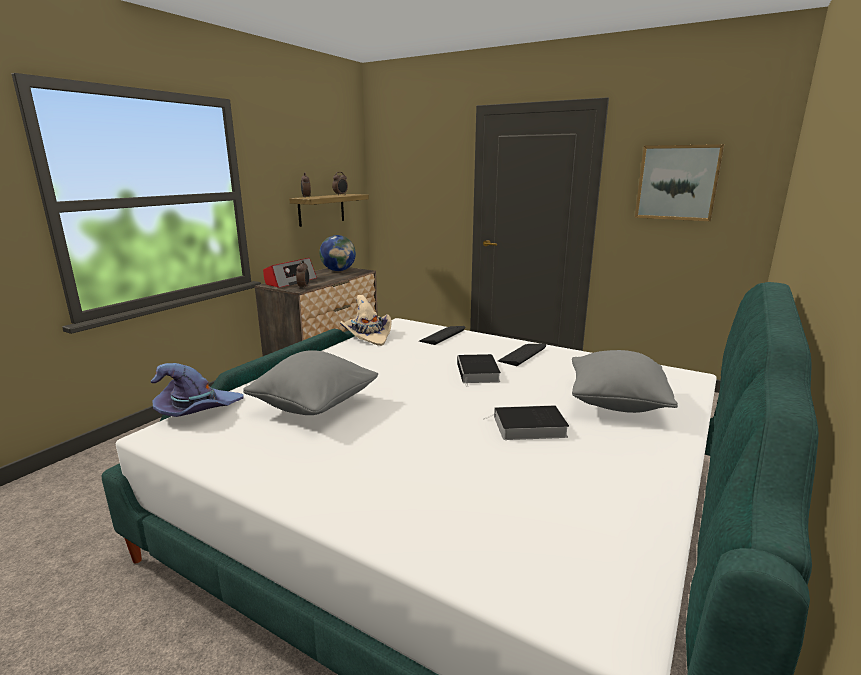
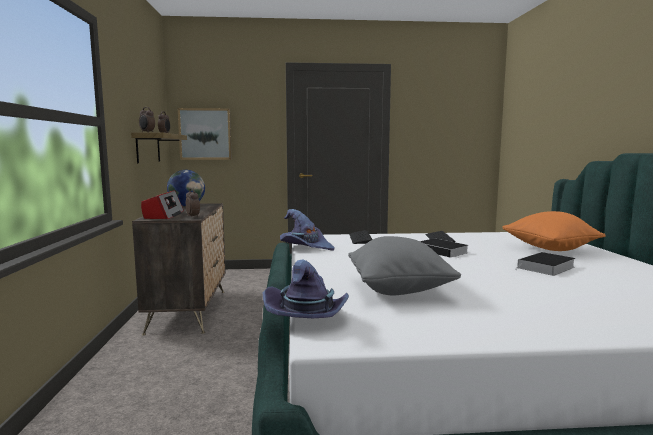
camera: 35 degrees left, 10 degrees down
(368, 336) = (305, 247): beige hat -> purple hat
(616, 404) = (549, 249): grey pillow -> orange pillow
(677, 182) = (441, 123): picture -> picture (205, 134)

